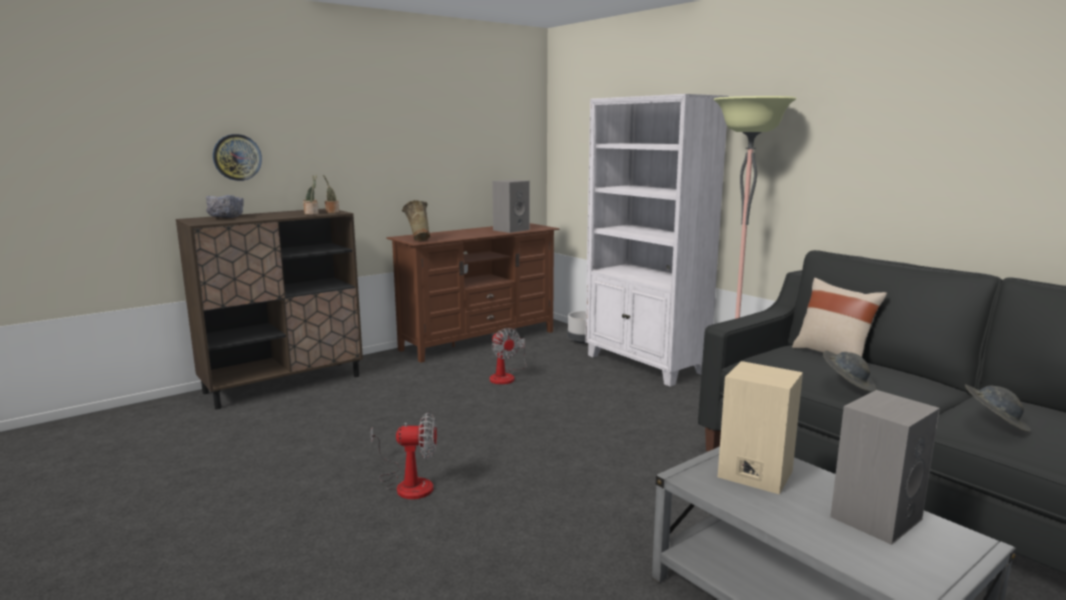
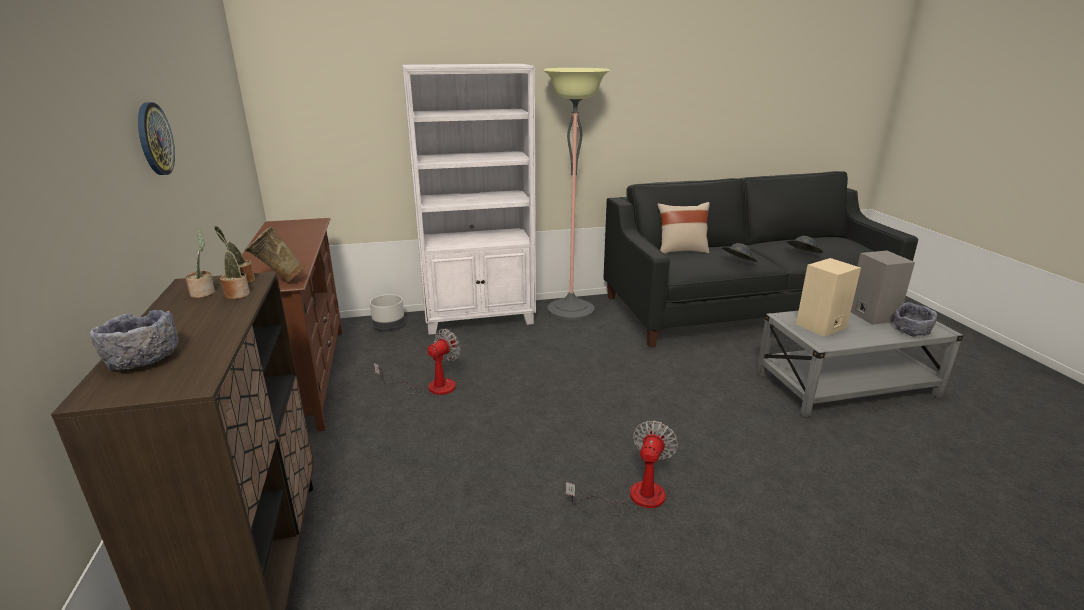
camera: 65 degrees left, 10 degrees up
(237, 157) = (61, 237): wall clock -> wall clock (154, 139)
(506, 376) = (431, 387): fan -> fan turned 45 degrees counterclockwise
(511, 230) = (301, 234): grey speaker -> none
(860, 556) = (911, 331): none -> grey bowl

